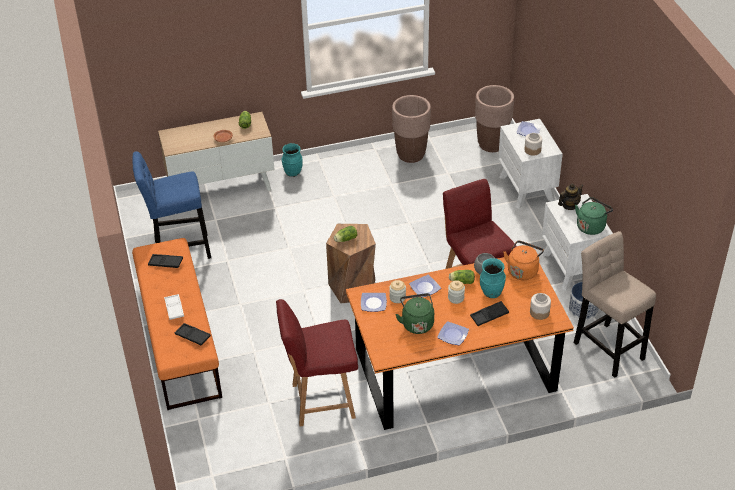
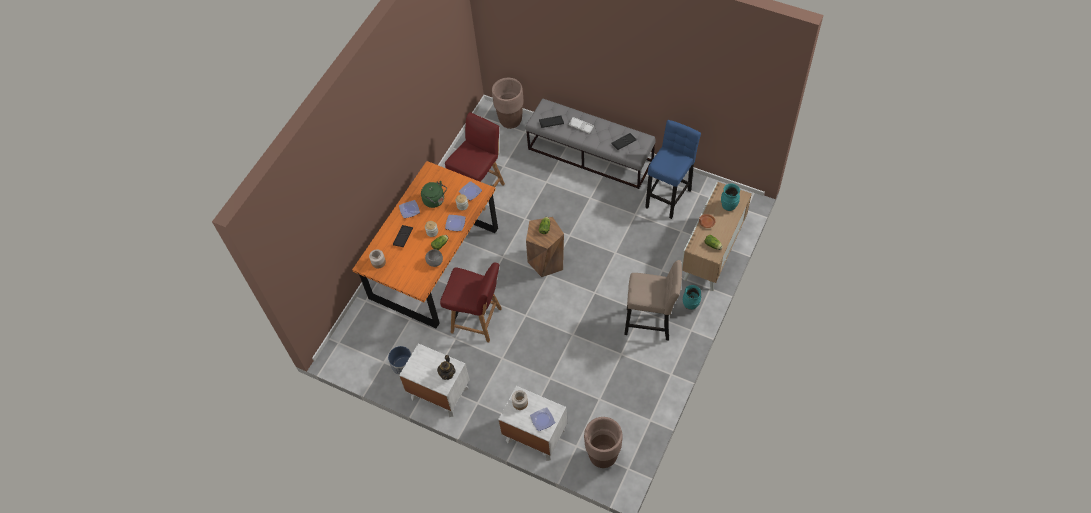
camera: 135 degrees right, 15 degrees up
(179, 339) = (590, 155): orange bench -> grey bench
(410, 154) = (642, 392): brown planter -> brown planter (510, 120)
(491, 293) = (417, 252): turquoise vase -> turquoise vase (728, 205)
(523, 270) = (415, 281): orange kettle -> none
(591, 226) = (418, 369): green kettle -> none
(606, 347) = (366, 351): beige stool -> beige stool (651, 323)

